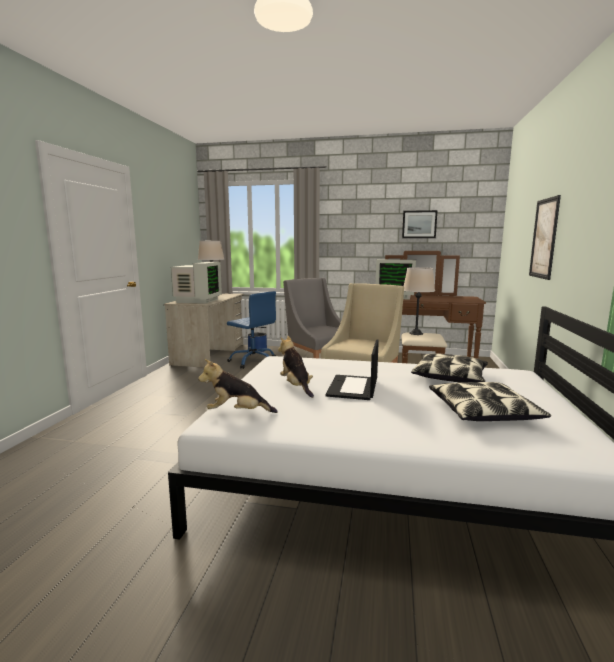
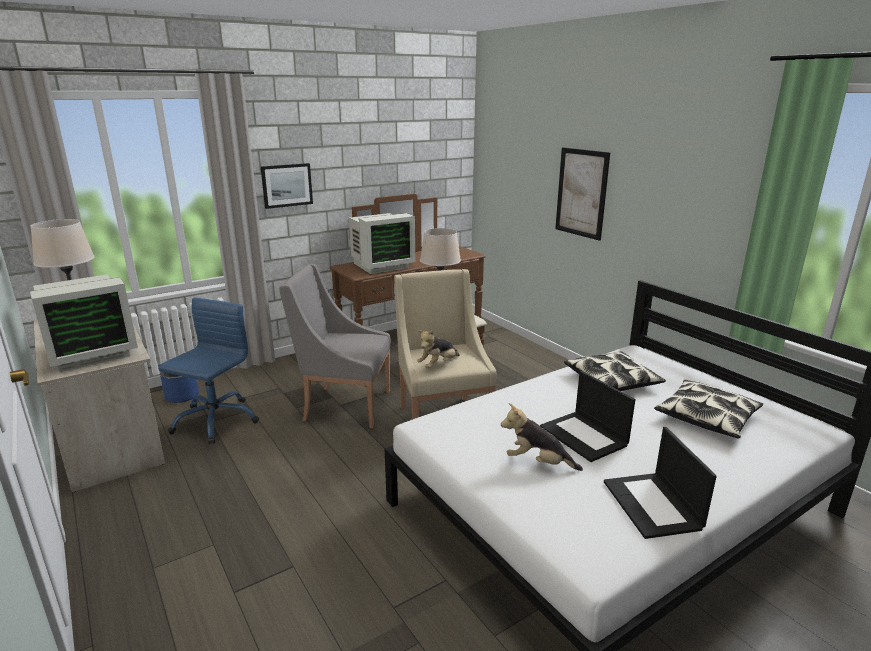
camera: 45 degrees left, 10 degrees up
(197, 301) = (91, 353): monitor -> monitor turned 90 degrees clockwise
(237, 413) = (576, 535): plush toy -> plush toy (438, 365)
(253, 361) = (215, 420): blue office chair -> blue office chair turned 60 degrees counterclockwise
(312, 423) = (653, 505): none -> laptop
(419, 224) = (387, 159): picture -> picture (287, 185)

